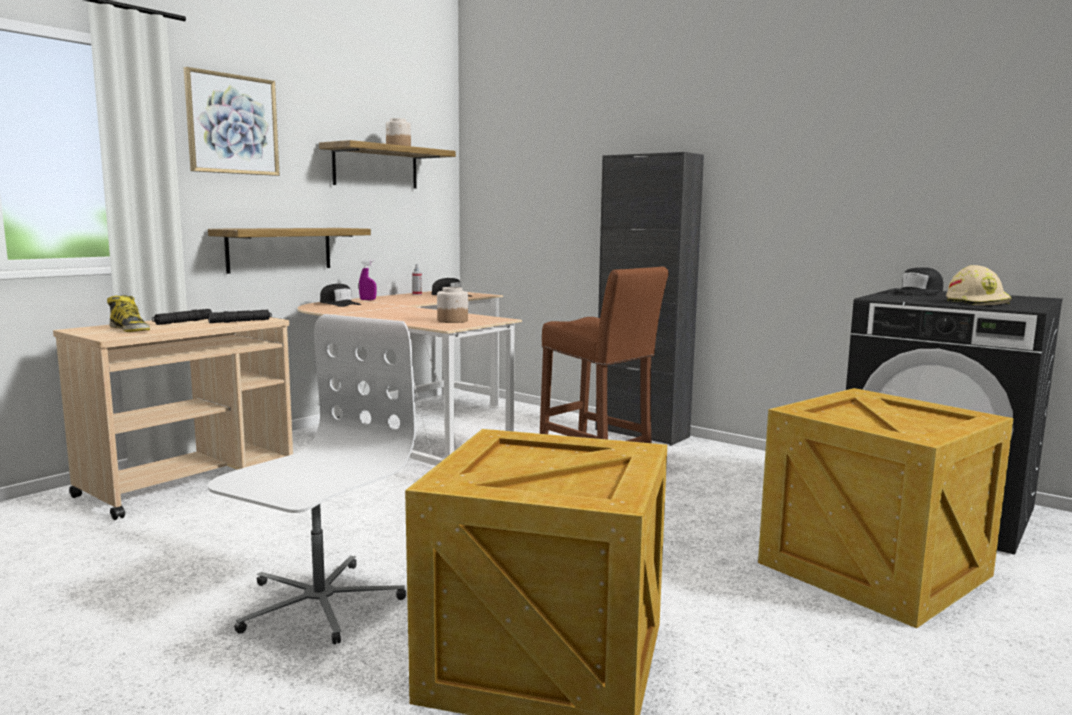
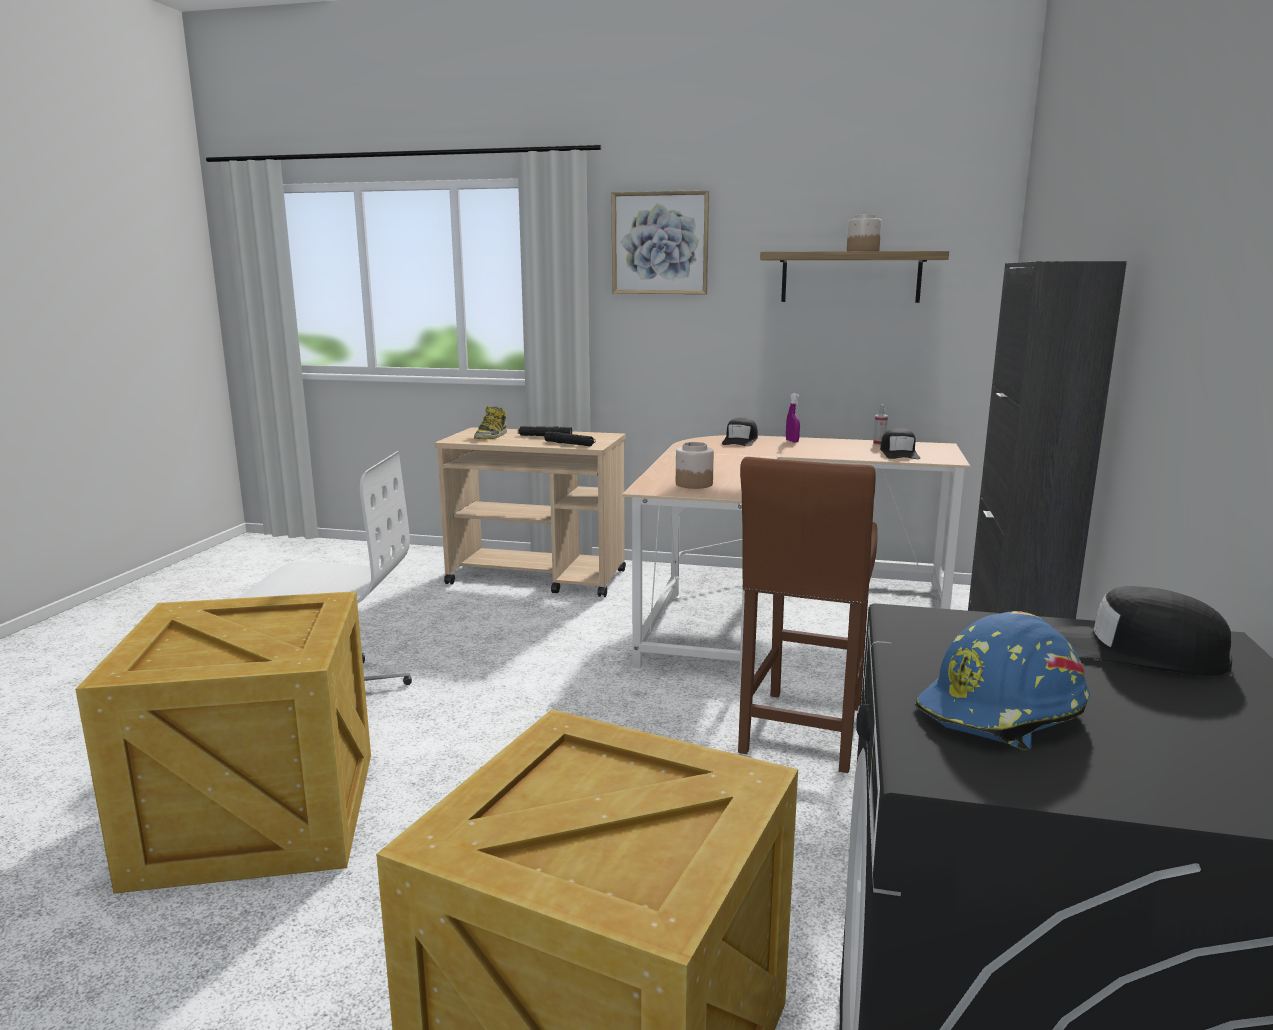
camera: 65 degrees right, 5 degrees up
(279, 249) = (705, 373): shelf -> none
(978, 302) = (1002, 713): beige hard hat -> blue hard hat

